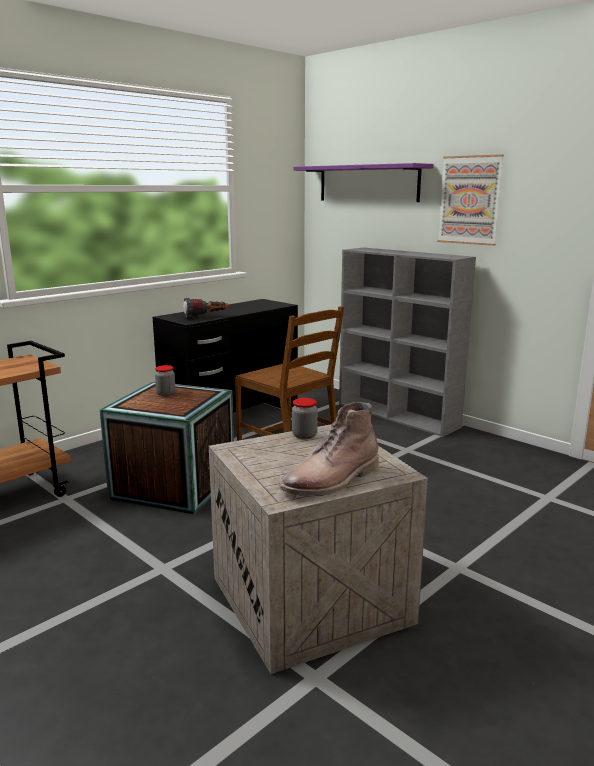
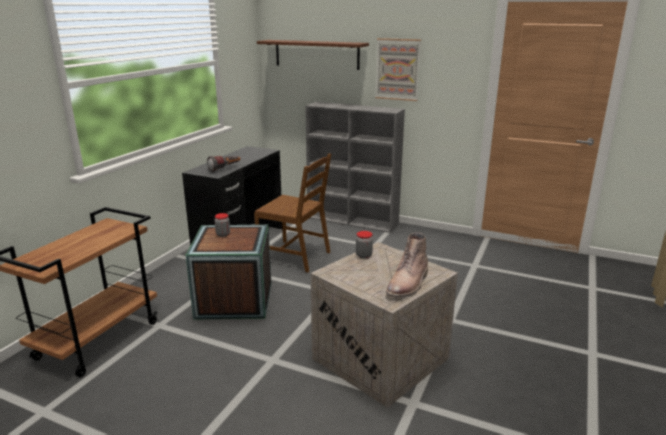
camera: 20 degrees left, 5 degrees up
(368, 183) = (316, 54): purple shelf -> brown shelf

